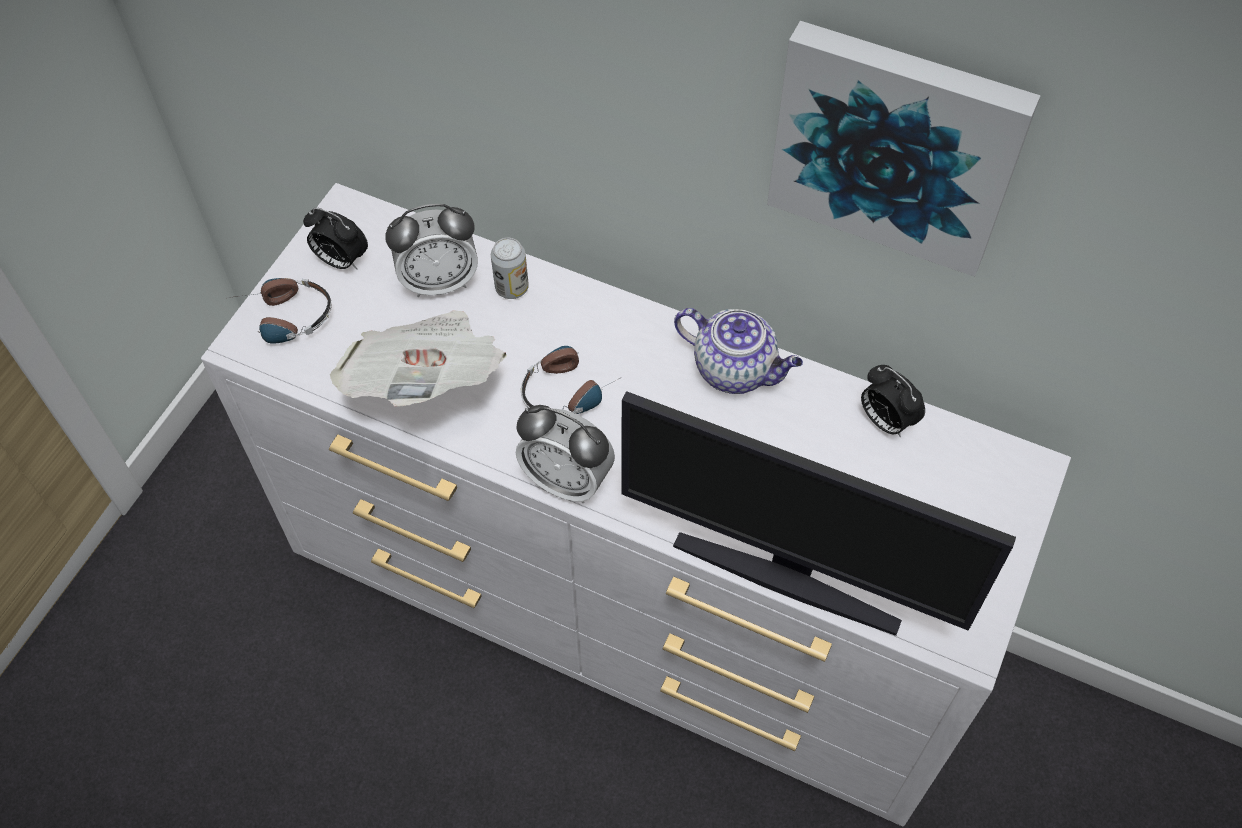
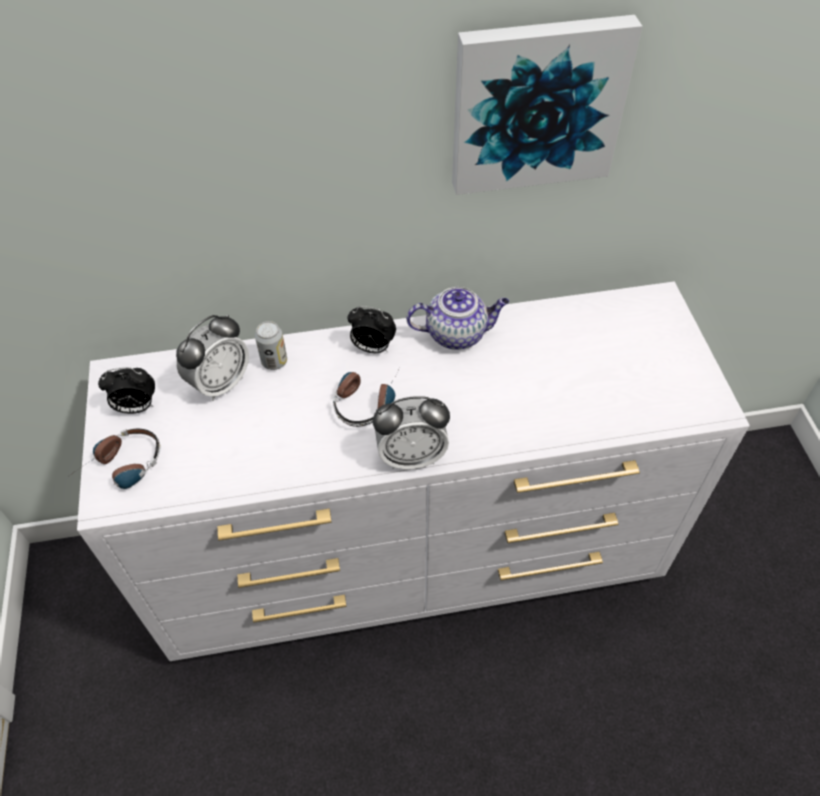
camera: 35 degrees left, 5 degrees down
(427, 381) = (265, 449): newspaper -> none
(788, 577) = (591, 432): monitor -> none
(885, 421) = (565, 315): alarm clock -> alarm clock (372, 348)

